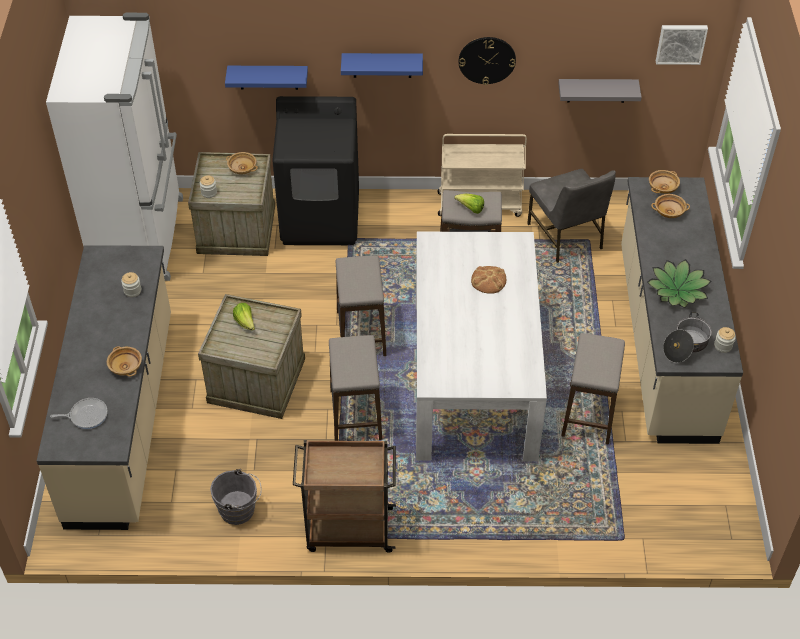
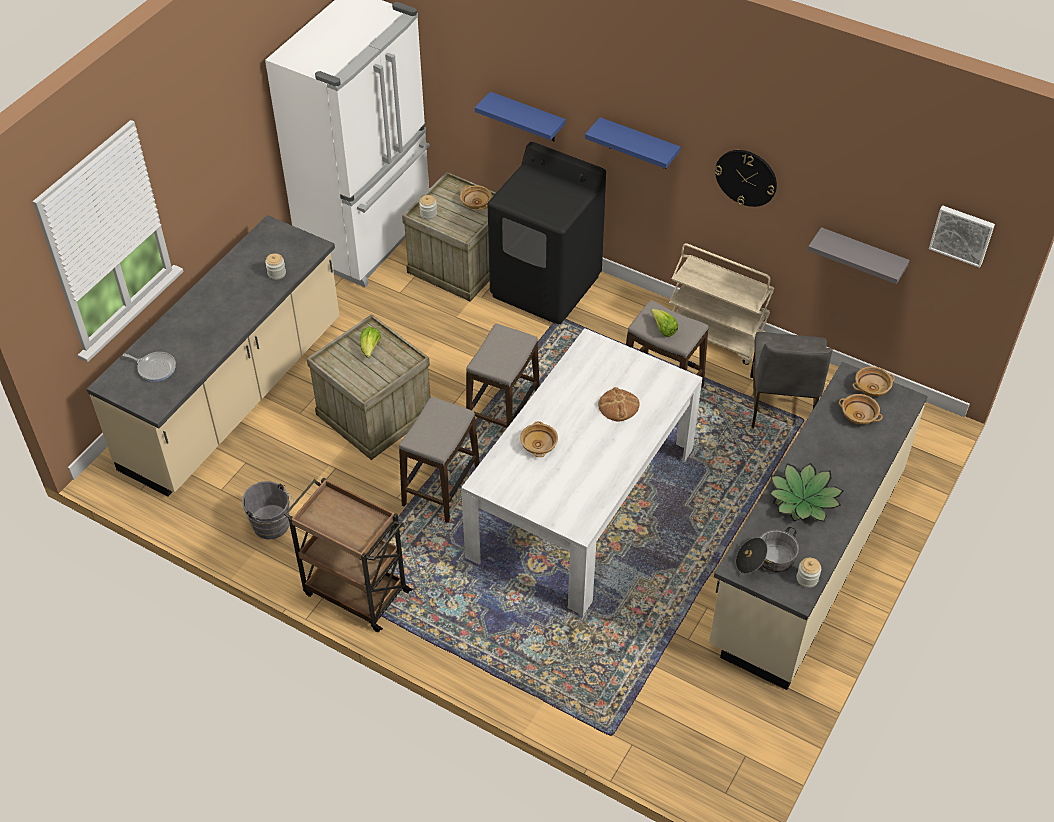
camera: 30 degrees right, 0 degrees up
(126, 367) = (219, 339): beige bowl -> beige bowl (539, 445)
(589, 414) = (670, 594): stool -> none

